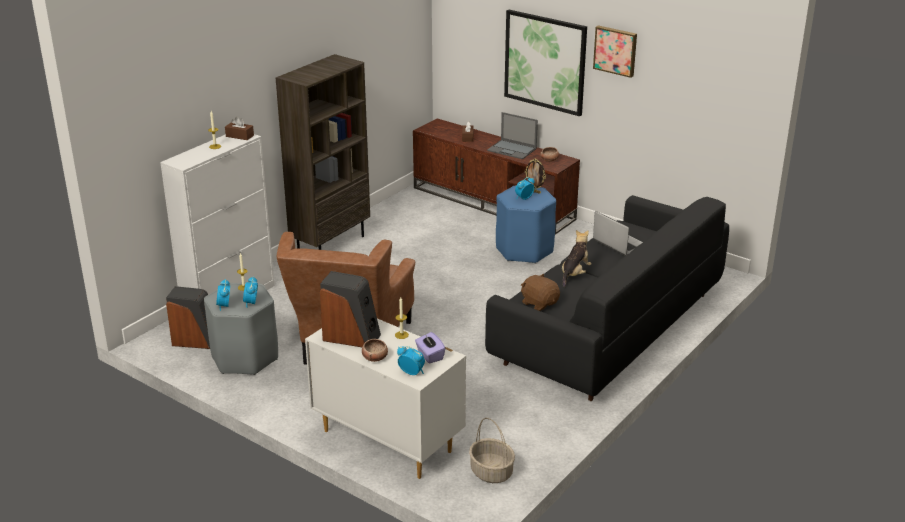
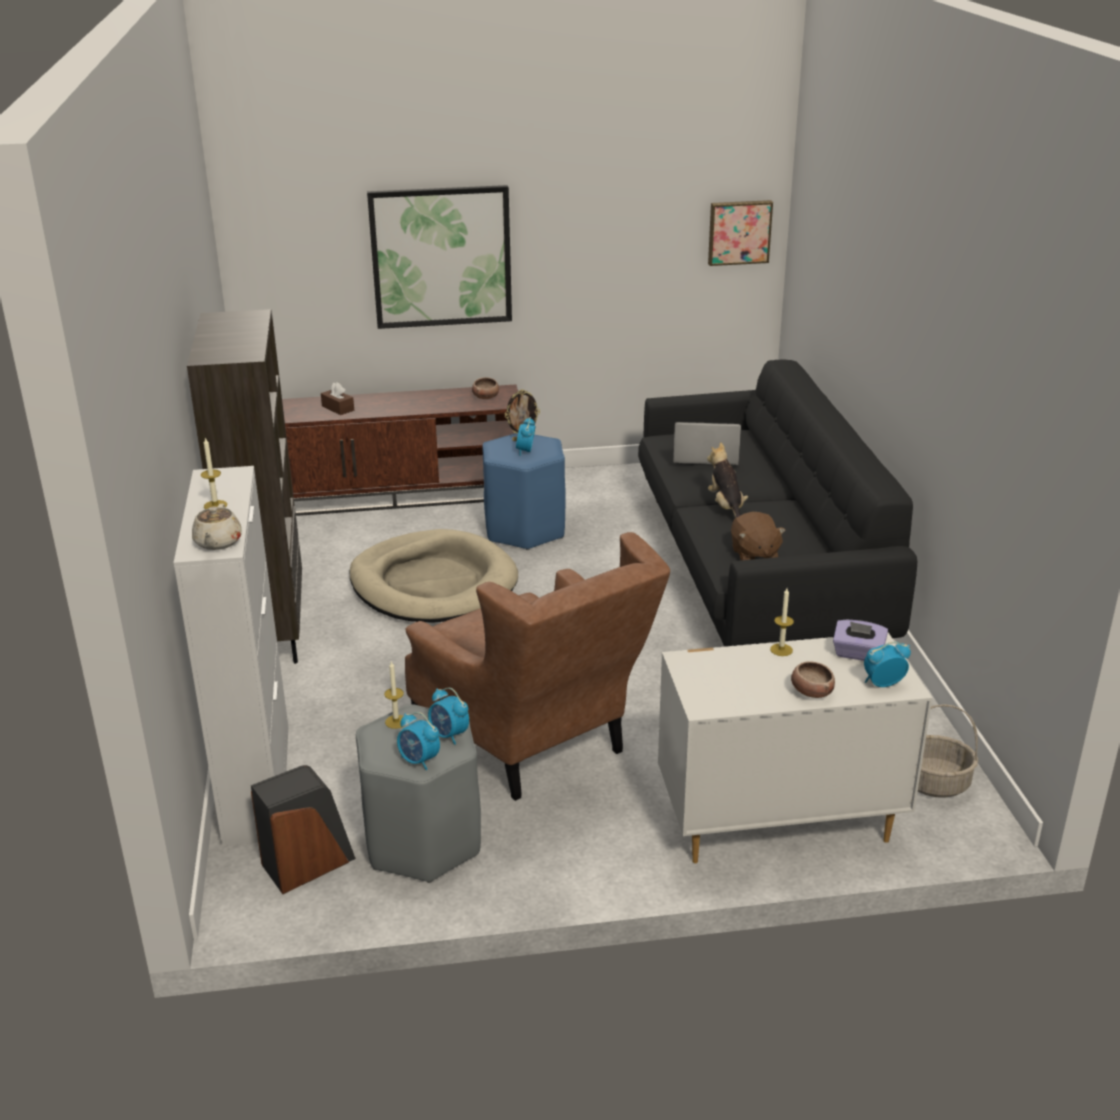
camera: 45 degrees left, 0 degrees up
(186, 161) = (217, 543): none -> beige teapot
(239, 136) = (220, 477): brown tissue box -> none
(351, 337) = (735, 685): speaker -> none
(434, 255) = (433, 584): none -> beige dog bed
(512, 150) = (421, 402): laptop -> none
(539, 303) = (754, 555): brown plush toy -> brown plush toy turned 105 degrees counterclockwise
(616, 50) = (557, 209): picture -> picture (739, 232)

